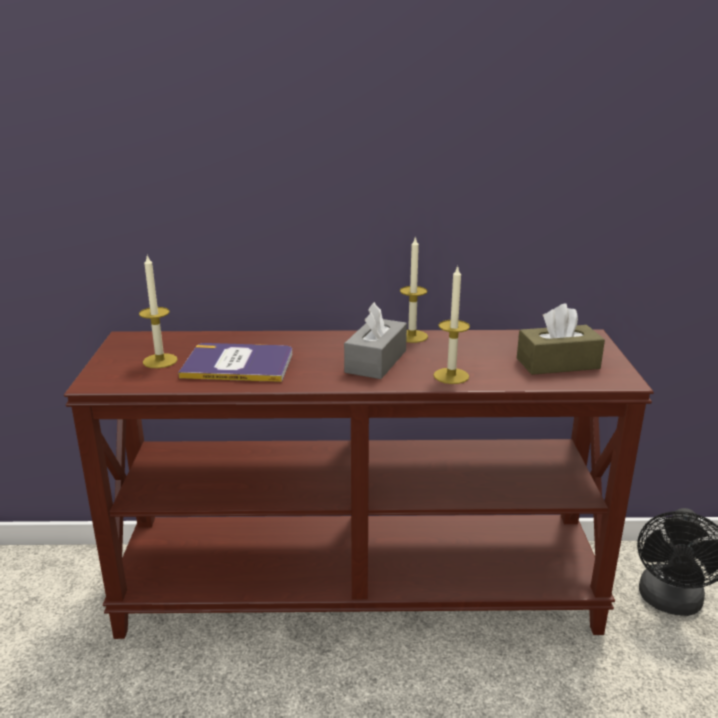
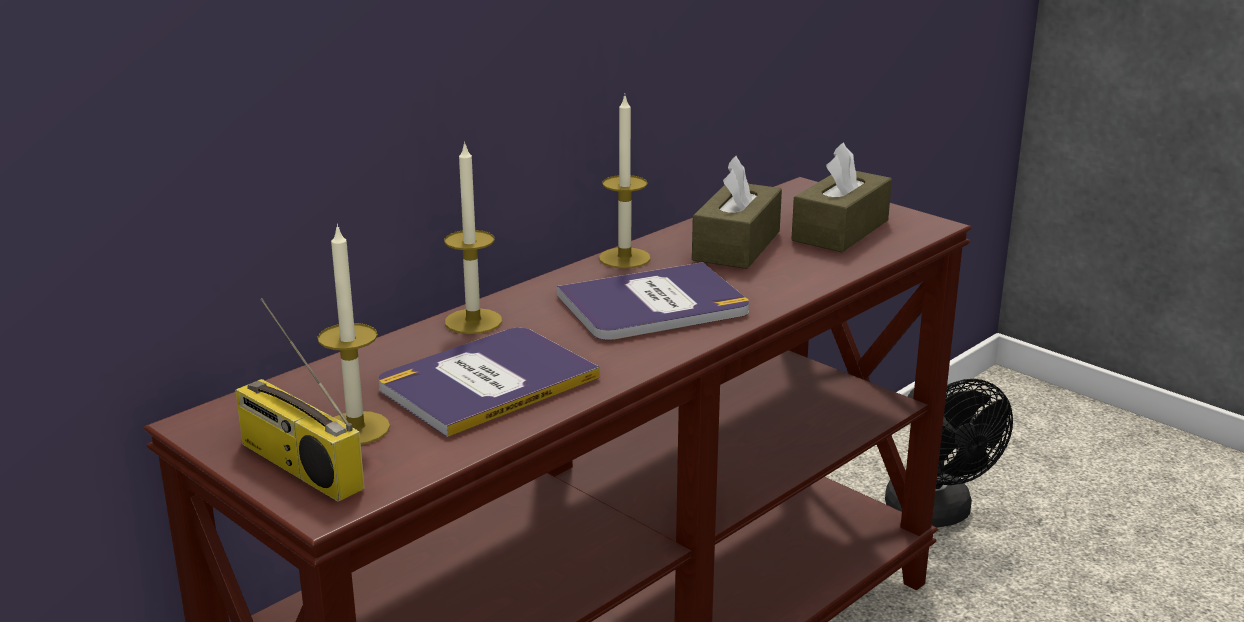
camera: 45 degrees left, 0 degrees up
(116, 365) = (297, 466): none -> radio
(376, 361) = (653, 305): grey tissue box -> book
(451, 376) = (771, 287): candle -> candle (473, 321)
(480, 350) = (736, 246): none -> brown tissue box

